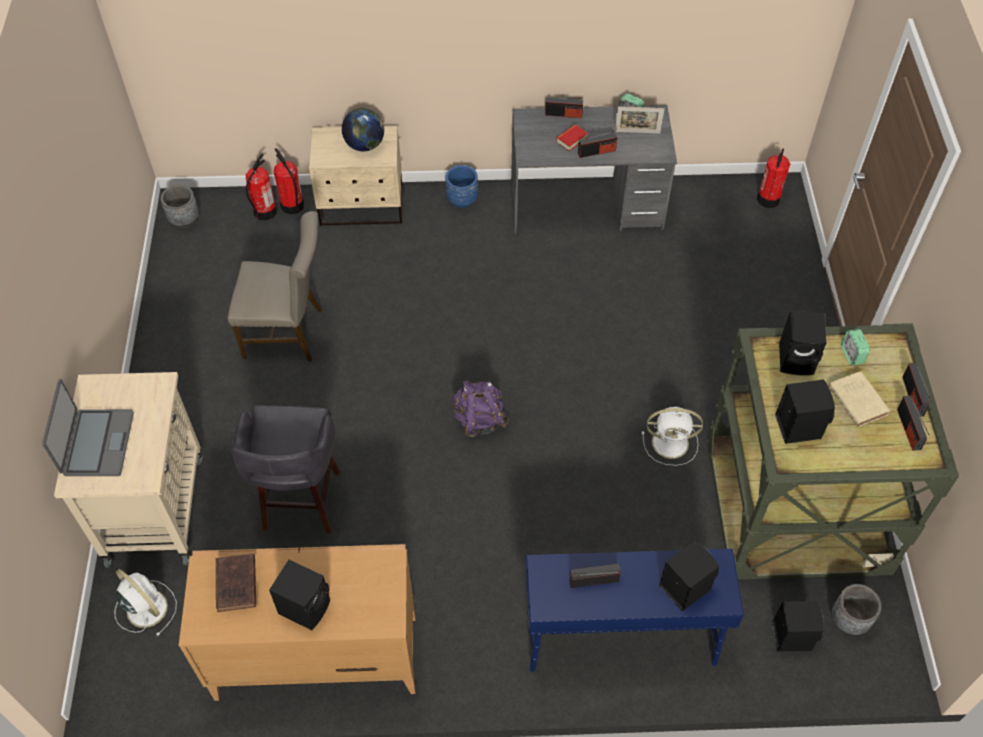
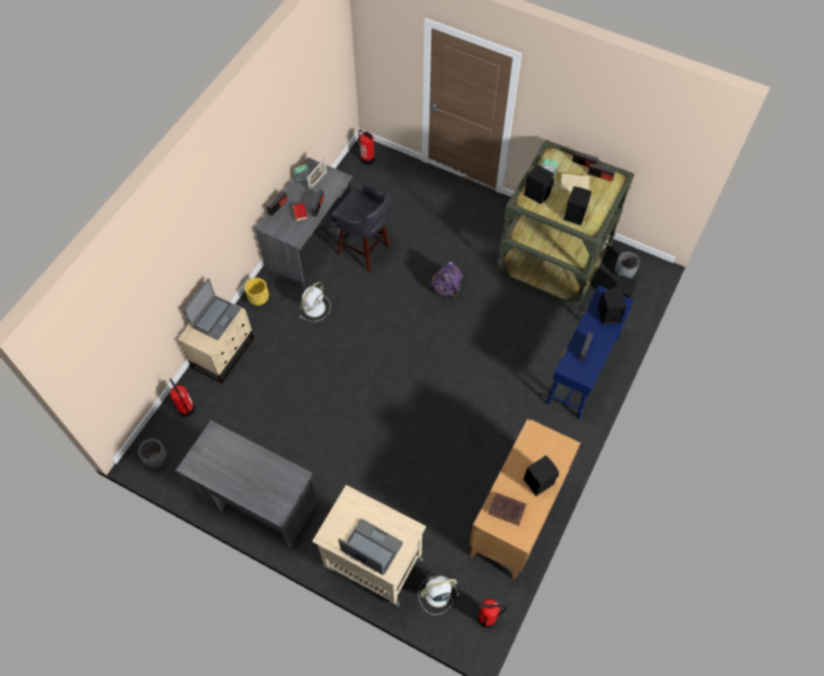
camera: 60 degrees left, 5 degrees up
(181, 338) = (255, 499): none -> grey desk
(289, 332) = (293, 437): beige chair -> none
(292, 206) = (193, 391): fire extinguisher -> fire extinguisher (487, 618)
(300, 504) = (418, 483): grey stool -> grey stool (365, 251)
(365, 145) = (215, 317): globe -> laptop
(462, 199) = (259, 299): blue planter -> yellow planter
(479, 420) = (419, 368): purple backpack -> purple backpack (447, 288)
(672, 443) = (489, 288): white fan -> white fan (315, 307)

